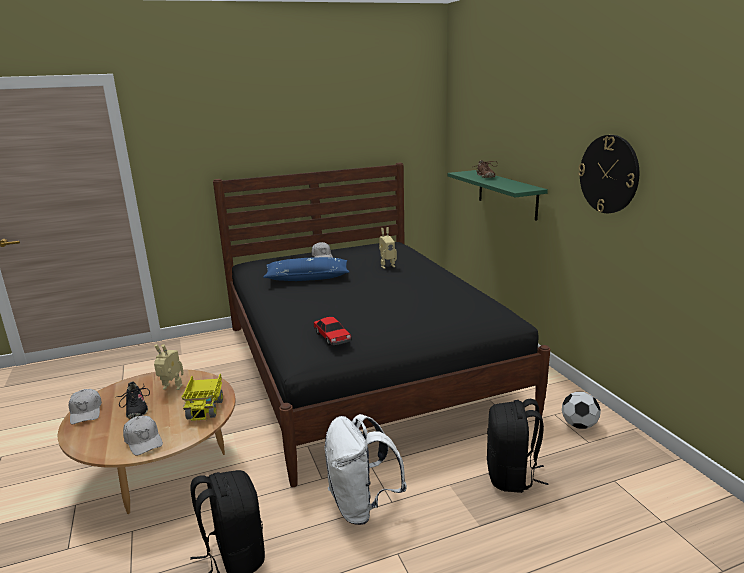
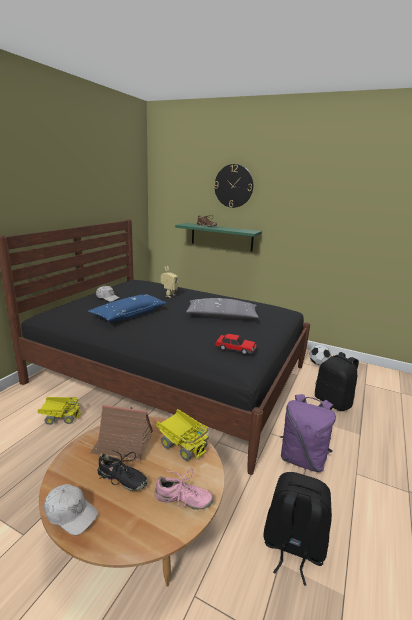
camera: 45 degrees left, 0 degrees up
(143, 440) = (183, 499): white cap -> pink shoe
(171, 388) = (122, 445): toy robot -> toy house
(223, 367) = (60, 417): none -> toy truck
(362, 505) = (302, 459): white backpack -> purple backpack
(394, 301) = (221, 316): none -> grey pillow
(609, 174) = (314, 219): wall clock -> wall clock (233, 186)

